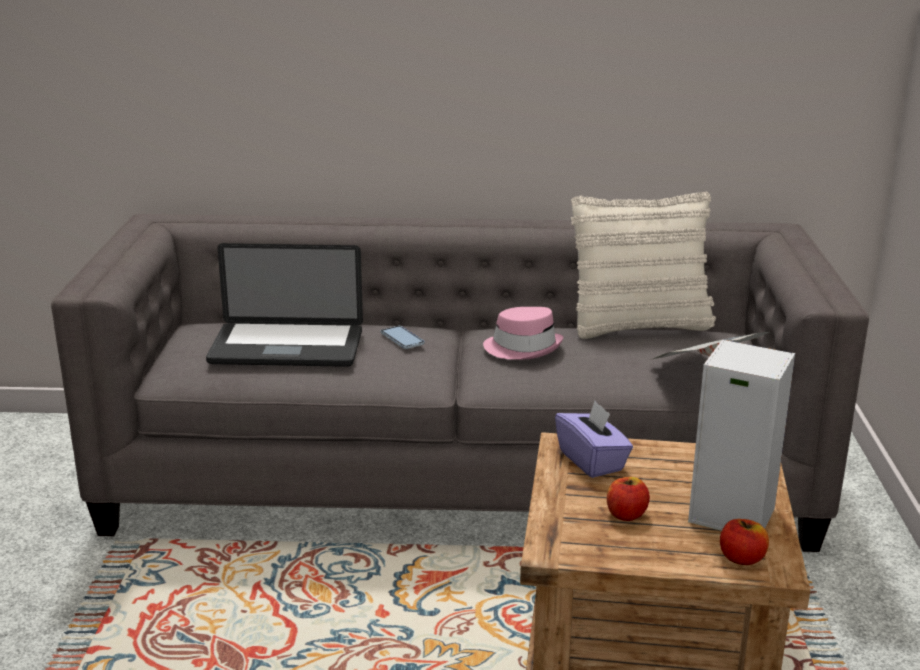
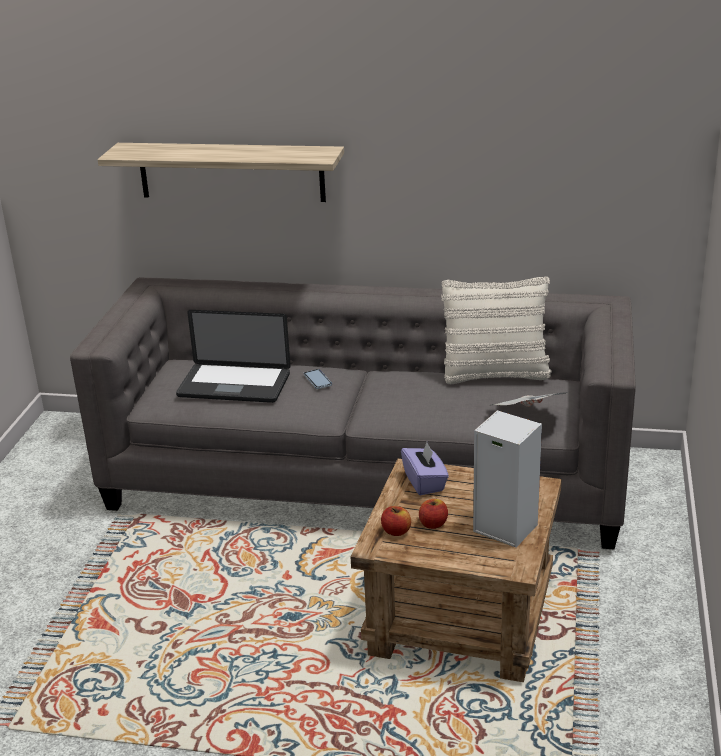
camera: 10 degrees right, 5 degrees up
(271, 62) = (231, 172): none -> shelf
(523, 348) = (402, 391): pink hat -> none
(742, 558) = (498, 559): apple -> apple (396, 531)

